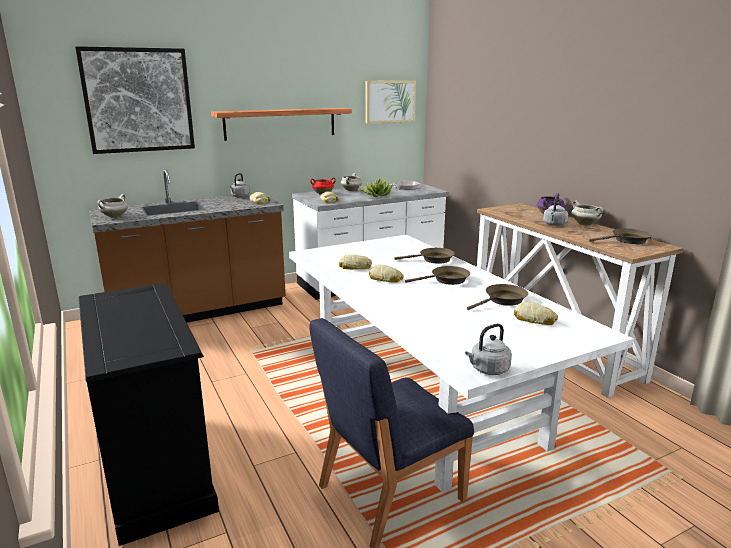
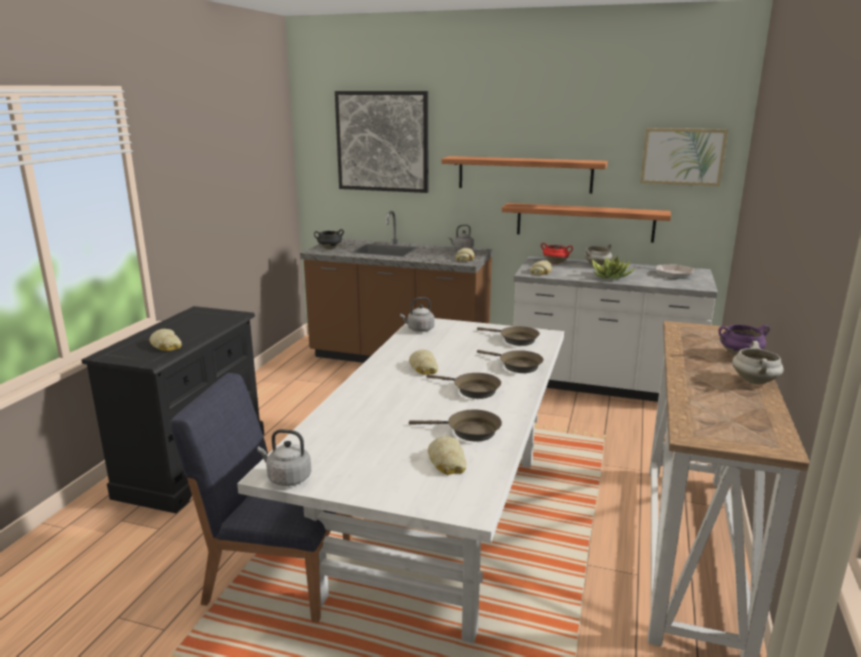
camera: 45 degrees right, 0 degrees up
(114, 216) = (329, 248): white cooking pot -> black cooking pot
(330, 159) = (584, 222): none -> shelf
(355, 267) = (428, 347): bread -> bread (166, 345)
(554, 224) = (705, 368): grey kettle -> grey kettle (419, 329)
(627, 240) = (745, 421): brown frying pan -> brown frying pan (515, 340)

